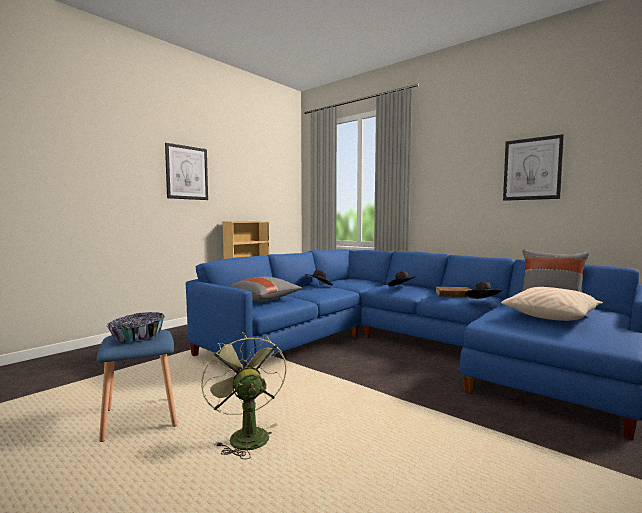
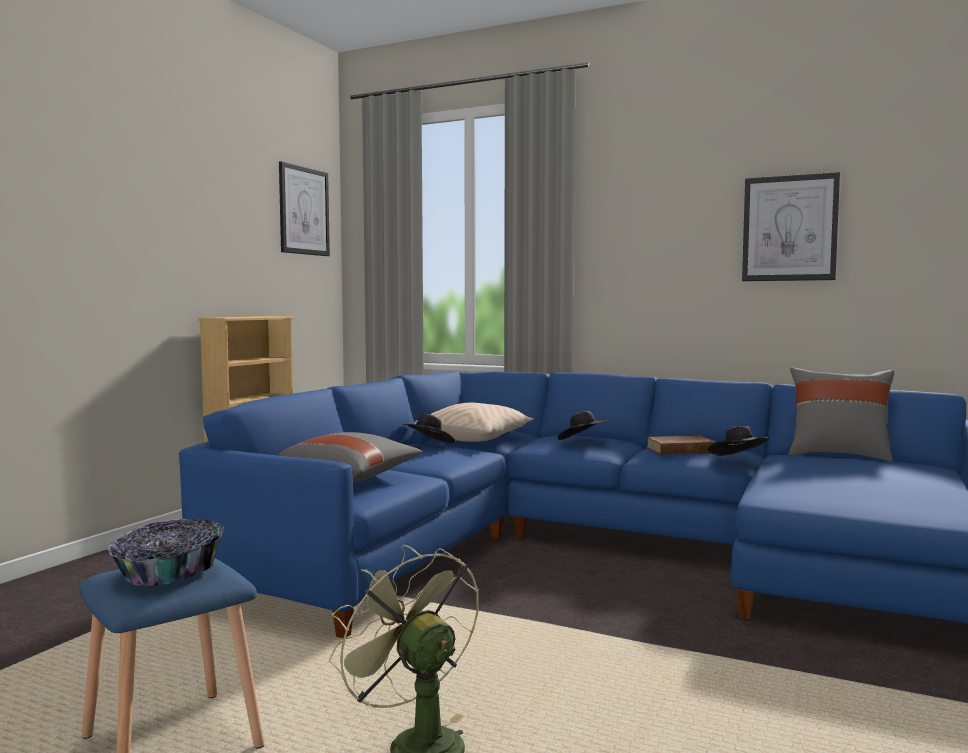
camera: 15 degrees left, 0 degrees up
(187, 172) = (128, 214): picture -> picture (304, 211)
(551, 316) = (861, 478): beige pillow -> beige pillow (474, 438)

